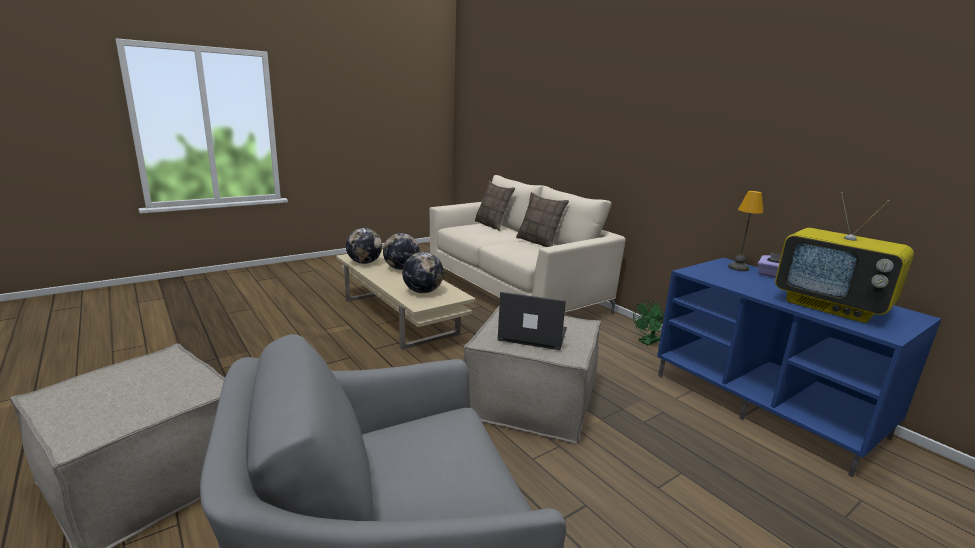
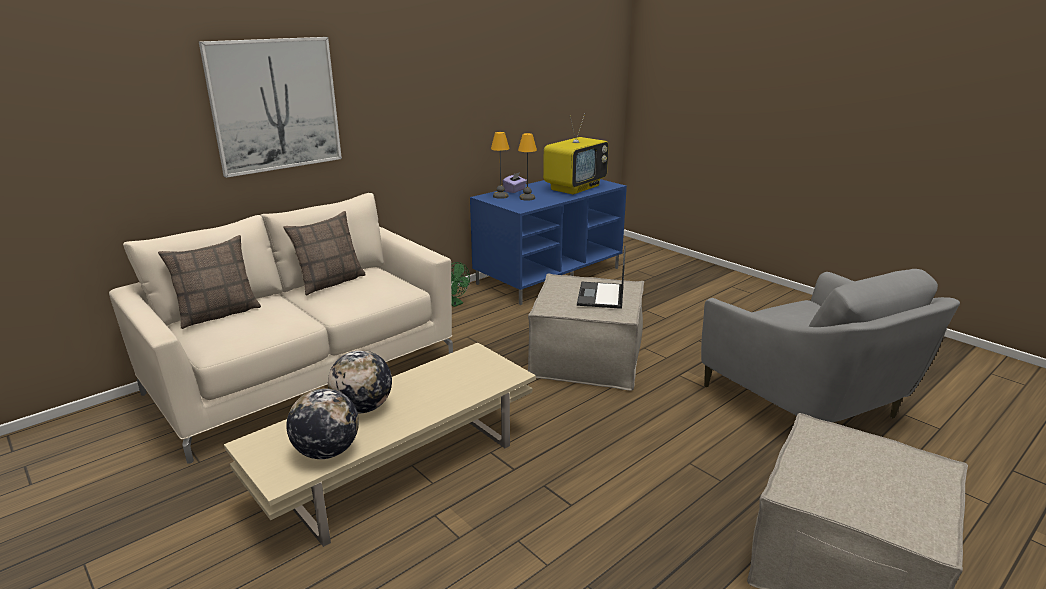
camera: 95 degrees left, 5 degrees up
(422, 291) = (465, 377): globe -> none
(589, 120) = (275, 105): none -> picture
(741, 278) = (526, 198): none -> table lamp

